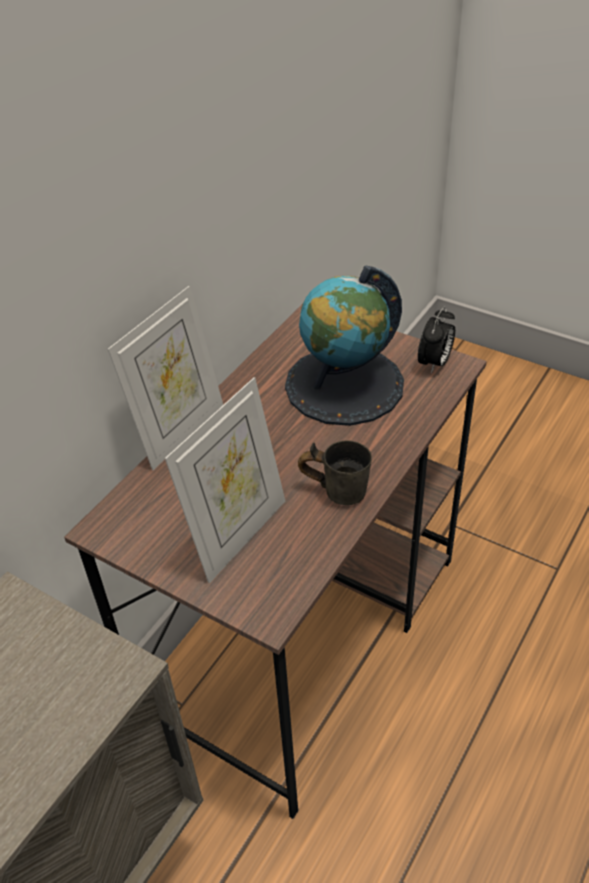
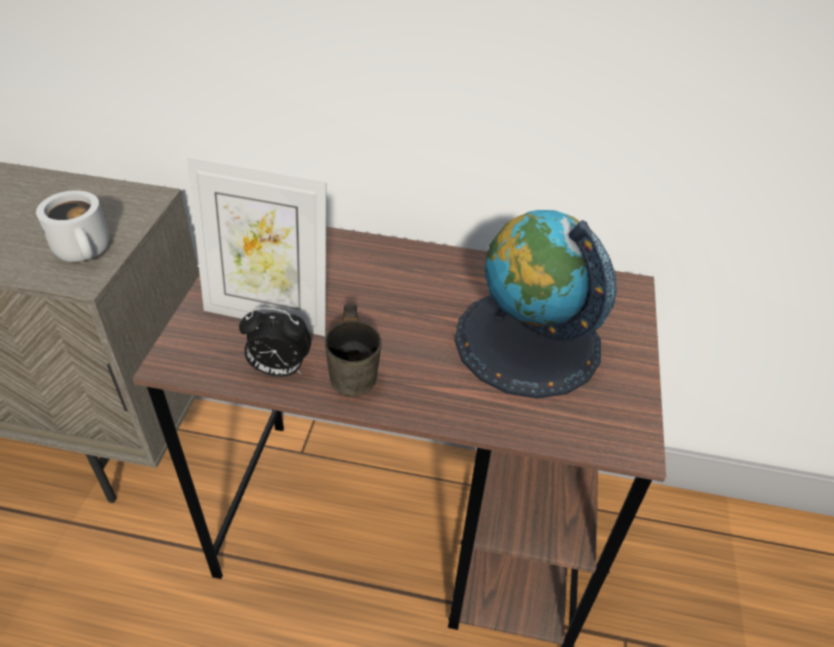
camera: 65 degrees right, 0 degrees up
(77, 665) = (87, 251): none -> white mug
(180, 432) = (391, 241): picture frame -> none
(435, 363) = (620, 419): alarm clock -> alarm clock (279, 370)

